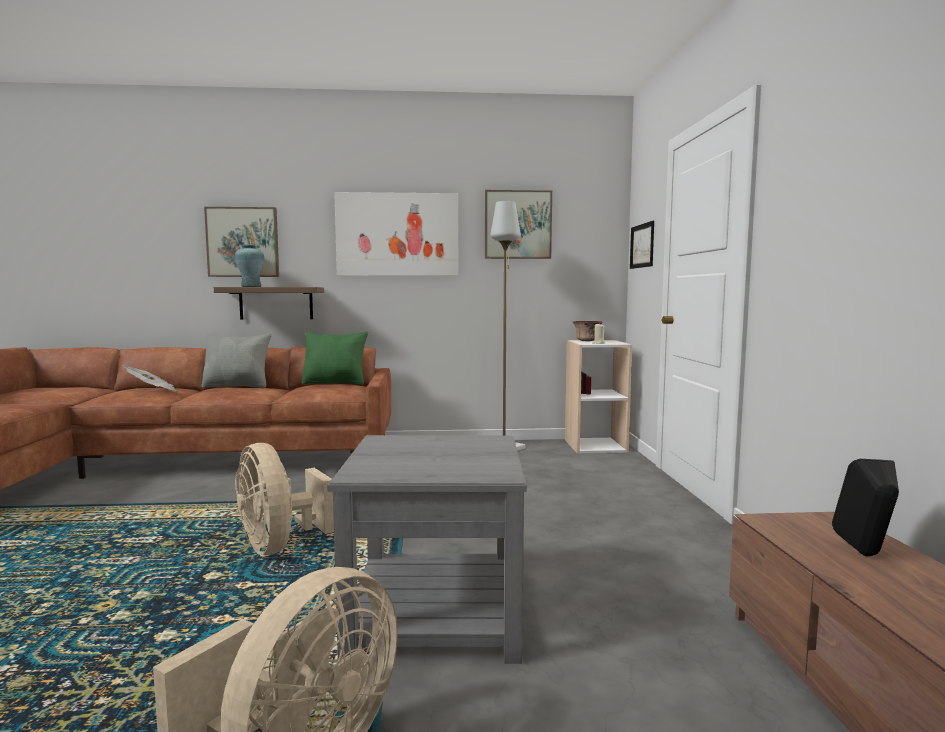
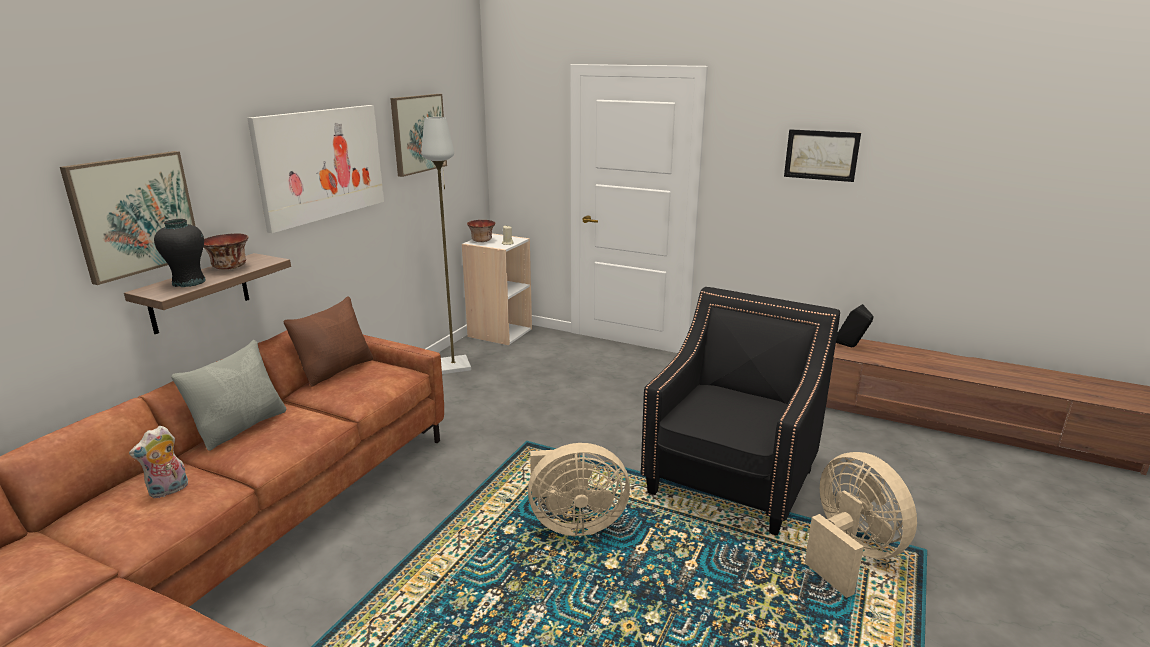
camera: 60 degrees left, 15 degrees up
(152, 391) = (168, 491): newspaper -> plush toy
(251, 286) = (189, 282): turquoise vase -> black vase
(286, 286) = (230, 267): none -> bowl
(335, 383) = (336, 370): green pillow -> brown pillow
(435, 613) = (731, 480): grey side table -> black armchair
(642, 246) = (522, 147): picture -> picture (821, 155)

